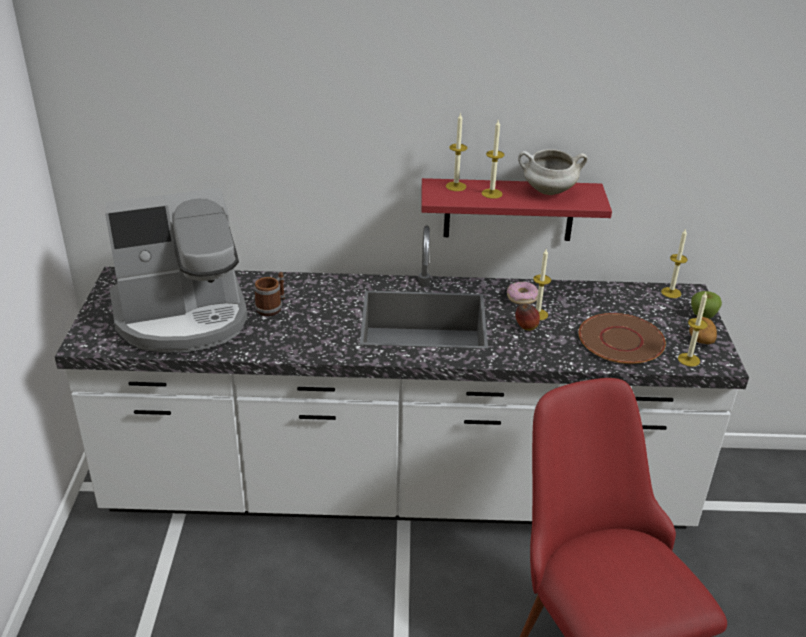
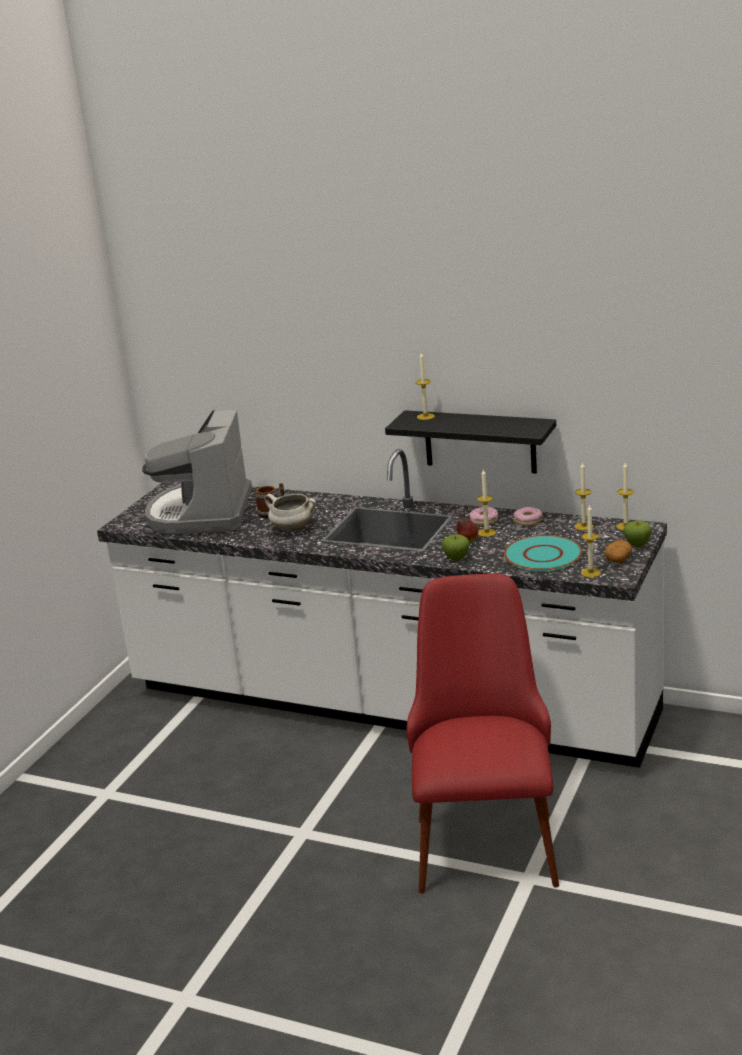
camera: 25 degrees right, 10 degrees down
(182, 317) = (201, 514): coffee machine -> coffee machine turned 90 degrees clockwise
(491, 193) = (450, 422): candle -> candle (583, 526)
(509, 209) = (480, 441): red shelf -> black shelf
(533, 355) = (456, 558): none -> apple
(548, 191) = (500, 423): white cooking pot -> white cooking pot (292, 529)
(568, 294) = (528, 520): none -> donut
(621, 340) = (543, 555): brown plate -> turquoise plate

